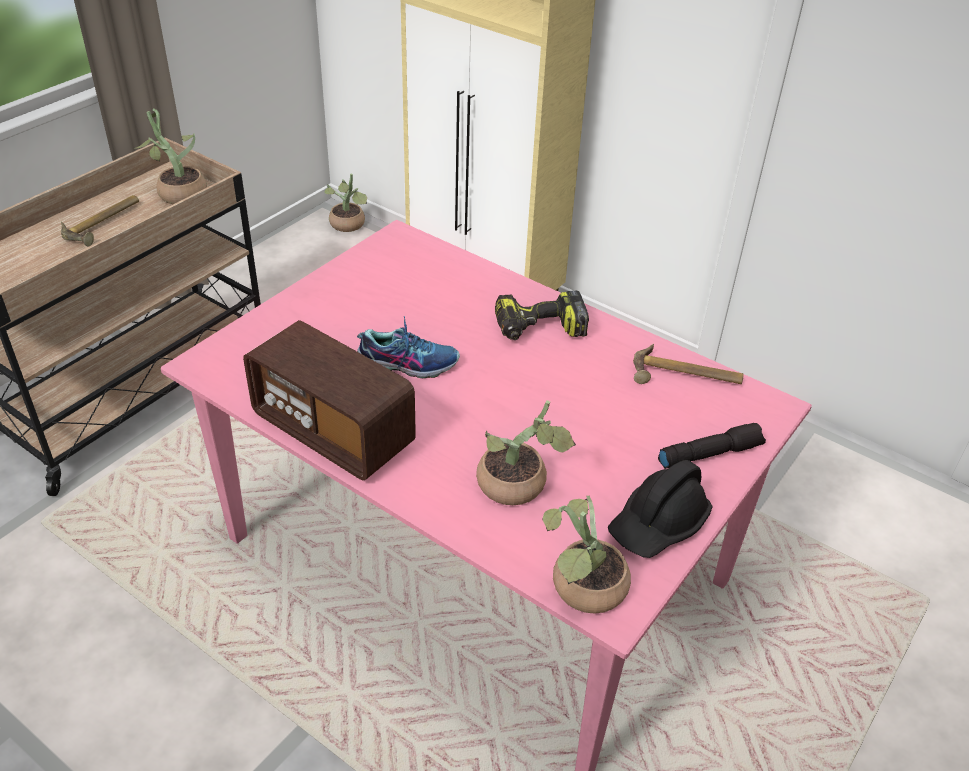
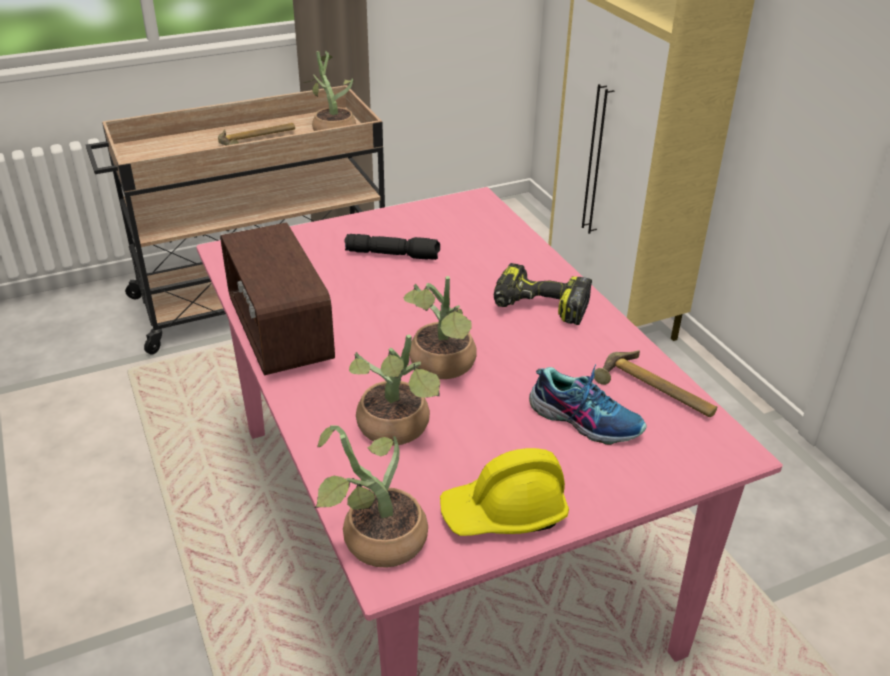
camera: 30 degrees right, 5 degrees down
(349, 226) = (527, 218): potted plant -> potted plant (442, 368)
(408, 363) = (391, 300): shoe -> shoe (585, 419)
(658, 524) = (504, 513): black hard hat -> yellow hard hat
(709, 453) = (618, 470): black flashlight -> black flashlight (393, 254)

